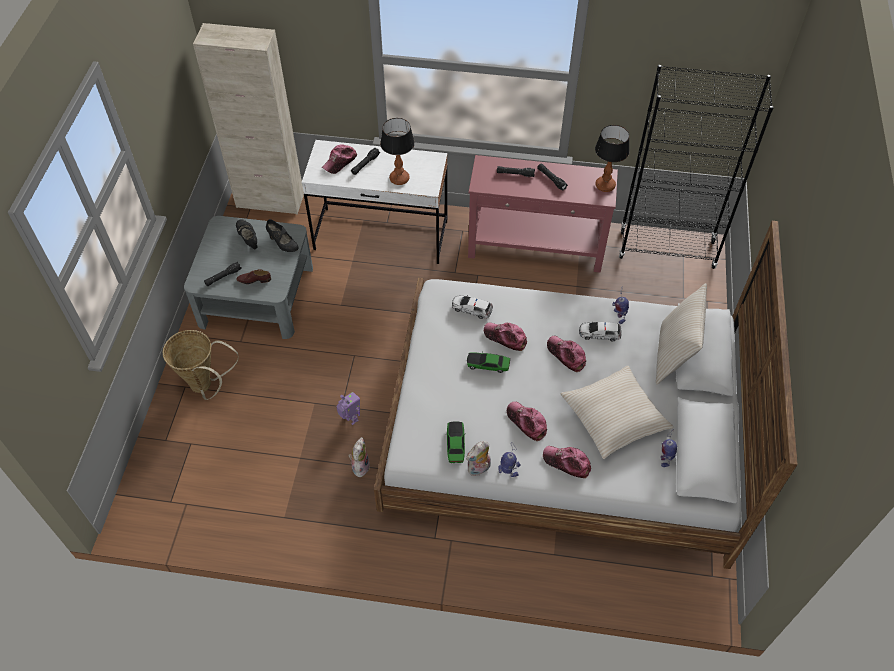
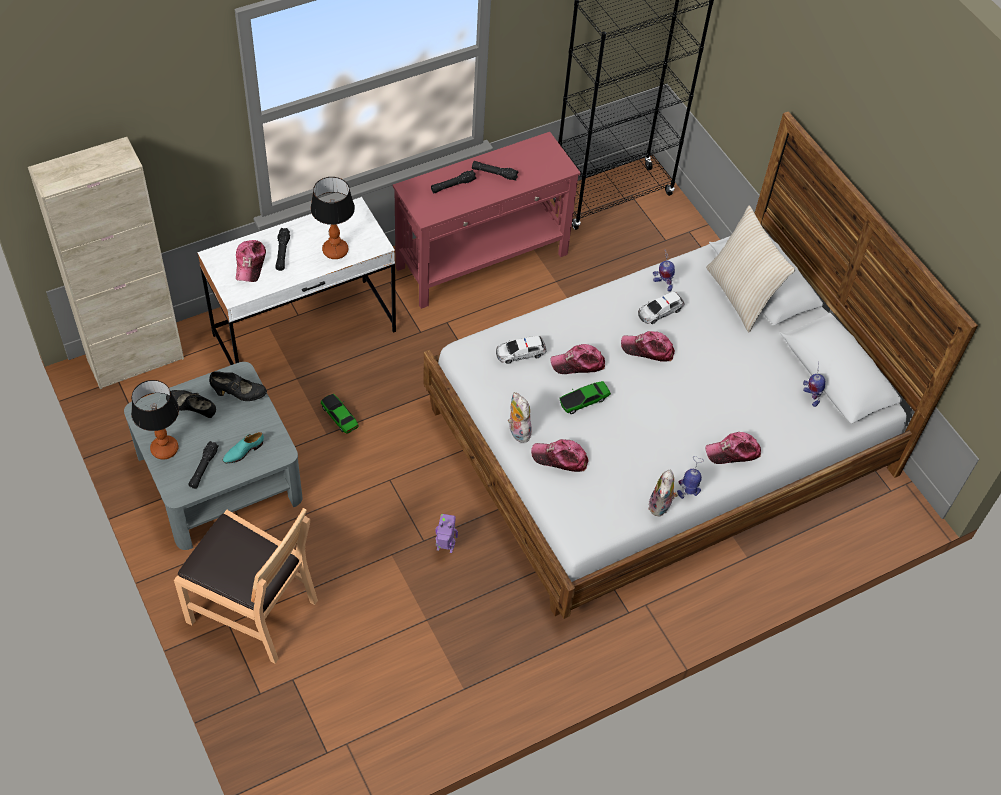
camera: 40 degrees left, 0 degrees up
(205, 386) = (253, 609): basket -> brown chair
(254, 280) = (243, 451): brown shoe -> turquoise shoe
(359, 466) = (495, 589): plush toy -> plush toy (517, 431)
(455, 445) = (620, 497): toy car -> toy car (339, 417)
(526, 422) = (666, 436): cap -> cap (560, 458)
(605, 185) = (552, 154): table lamp -> table lamp (164, 448)
(614, 417) = (737, 385): beige pillow -> none

